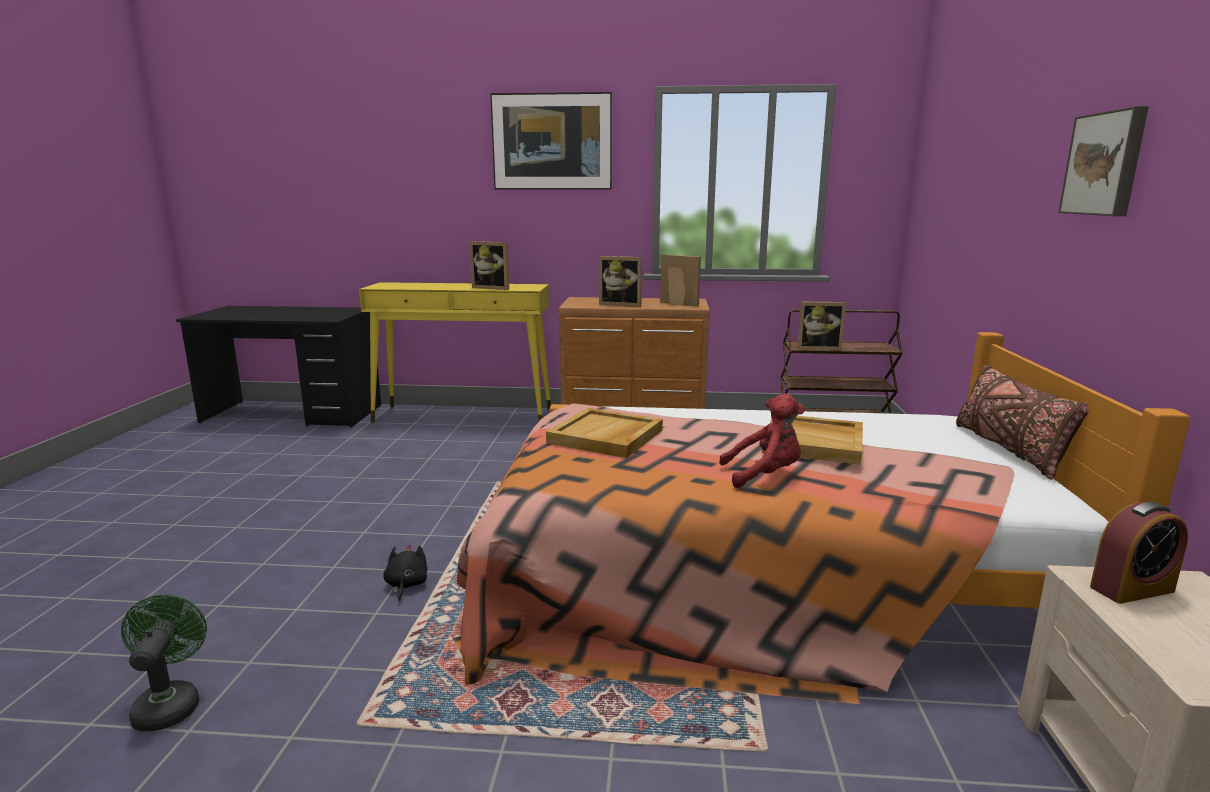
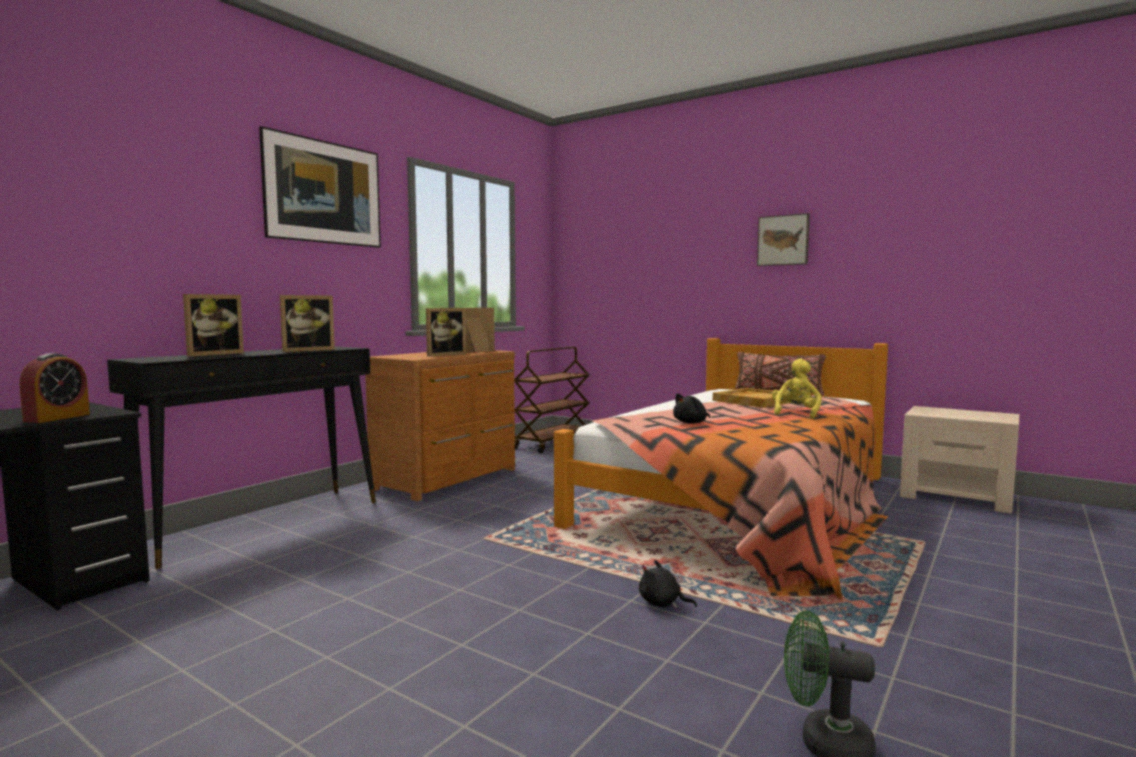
camera: 60 degrees left, 10 degrees down
(464, 416) = (263, 523): yellow console table -> black console table
(606, 437) = (691, 423): beige tray -> black plush toy
(764, 475) = (796, 413): red plush toy -> yellow plush toy
(818, 348) = (549, 378): picture frame -> picture frame (213, 354)
(1132, 589) = (929, 412): alarm clock -> alarm clock (57, 418)

